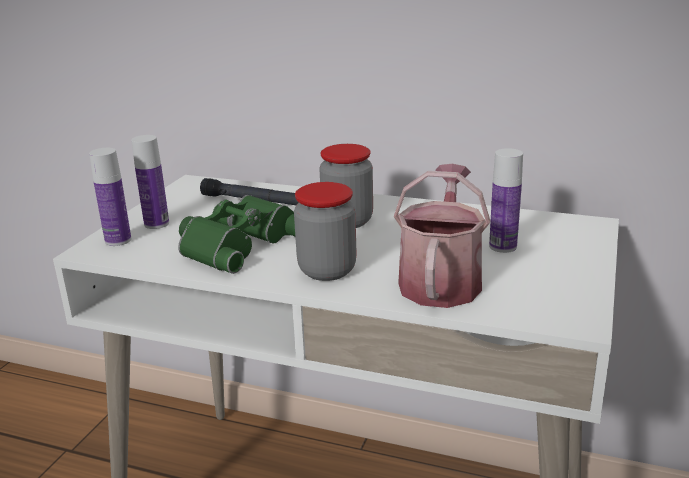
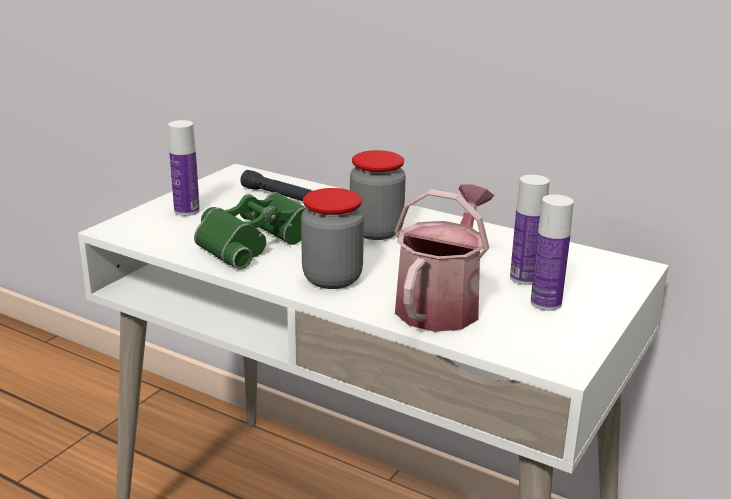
camera: 10 degrees right, 0 degrees up
(118, 240) = (144, 223): bottle -> bottle (546, 303)

